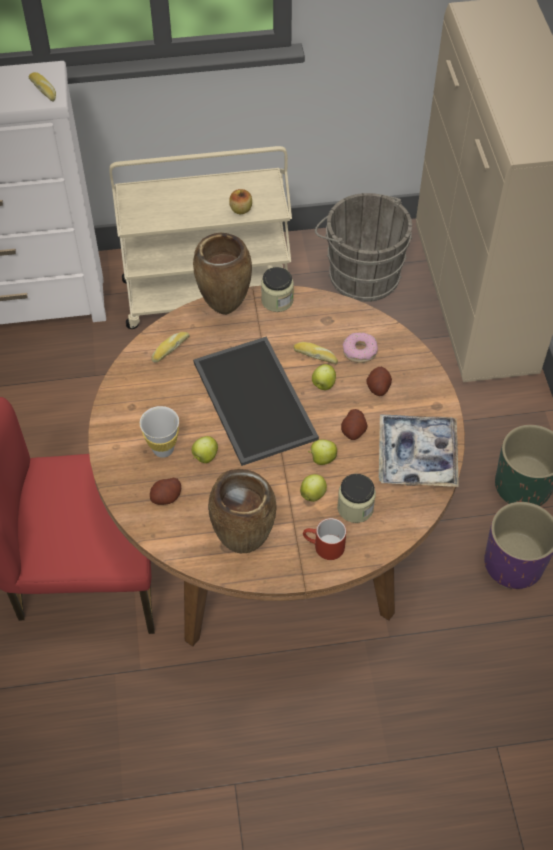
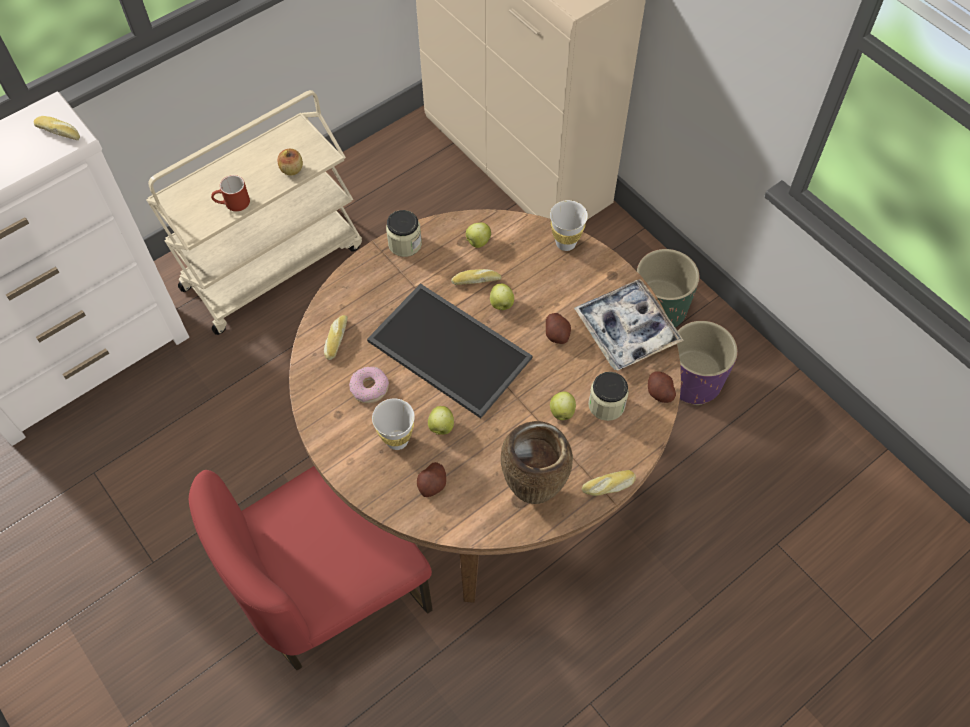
camera: 30 degrees left, 5 degrees up
(224, 310) = (361, 276): brown vase -> none
(309, 573) = (609, 486): none -> bread
(322, 459) = (547, 374): apple -> apple (477, 242)
(323, 547) = (604, 456): red mug -> red mug (233, 204)
(359, 351) = (512, 257): donut -> donut (369, 388)
(361, 274) = (402, 182): grey bucket -> none
(378, 387) = (551, 283): potato -> potato (659, 392)
(414, 361) = (565, 243): none -> white cup

